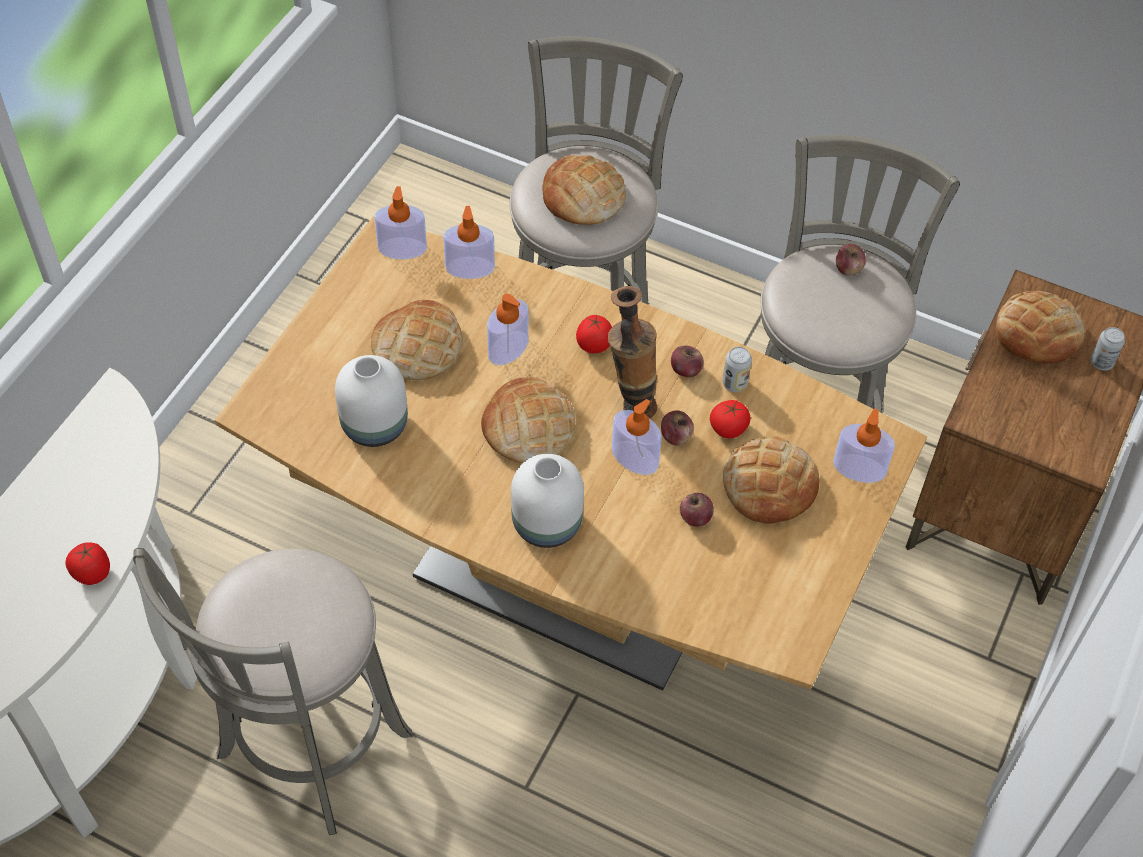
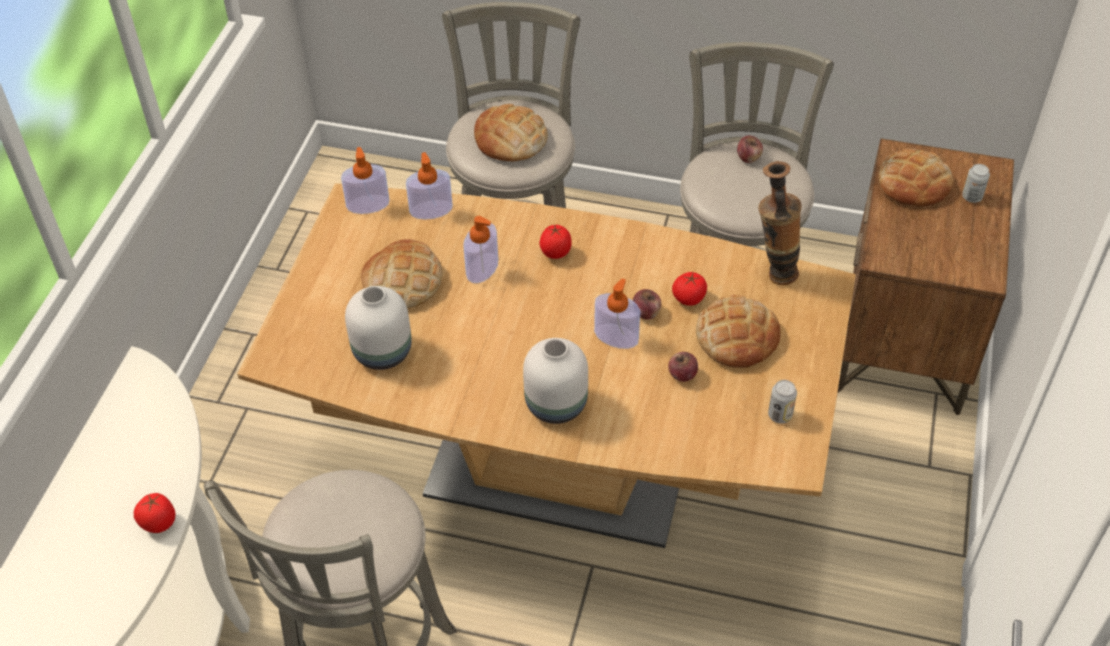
camera: 10 degrees left, 5 degrees down
(528, 427) = (517, 328): bread -> none
(630, 404) = (600, 294): vase -> vase (773, 272)
(686, 370) = (639, 258): apple -> none
(734, 383) = (683, 262): can -> can (780, 415)
(859, 468) = (807, 310): soap dispenser -> none

